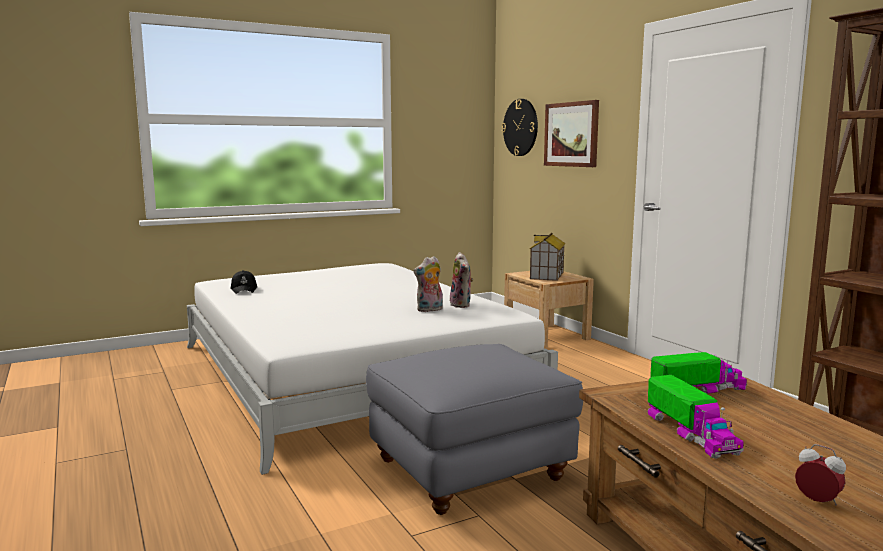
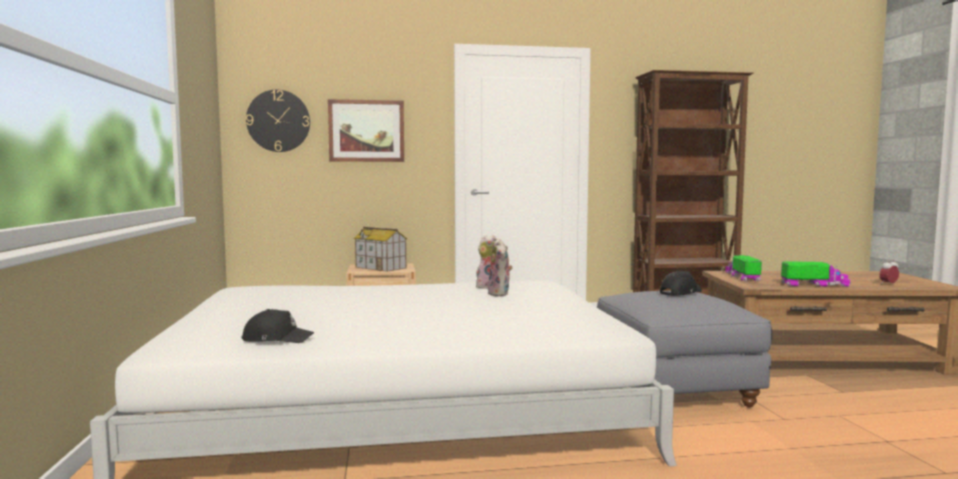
camera: 70 degrees left, 5 degrees down
(488, 358) = (680, 293): none -> black cap

